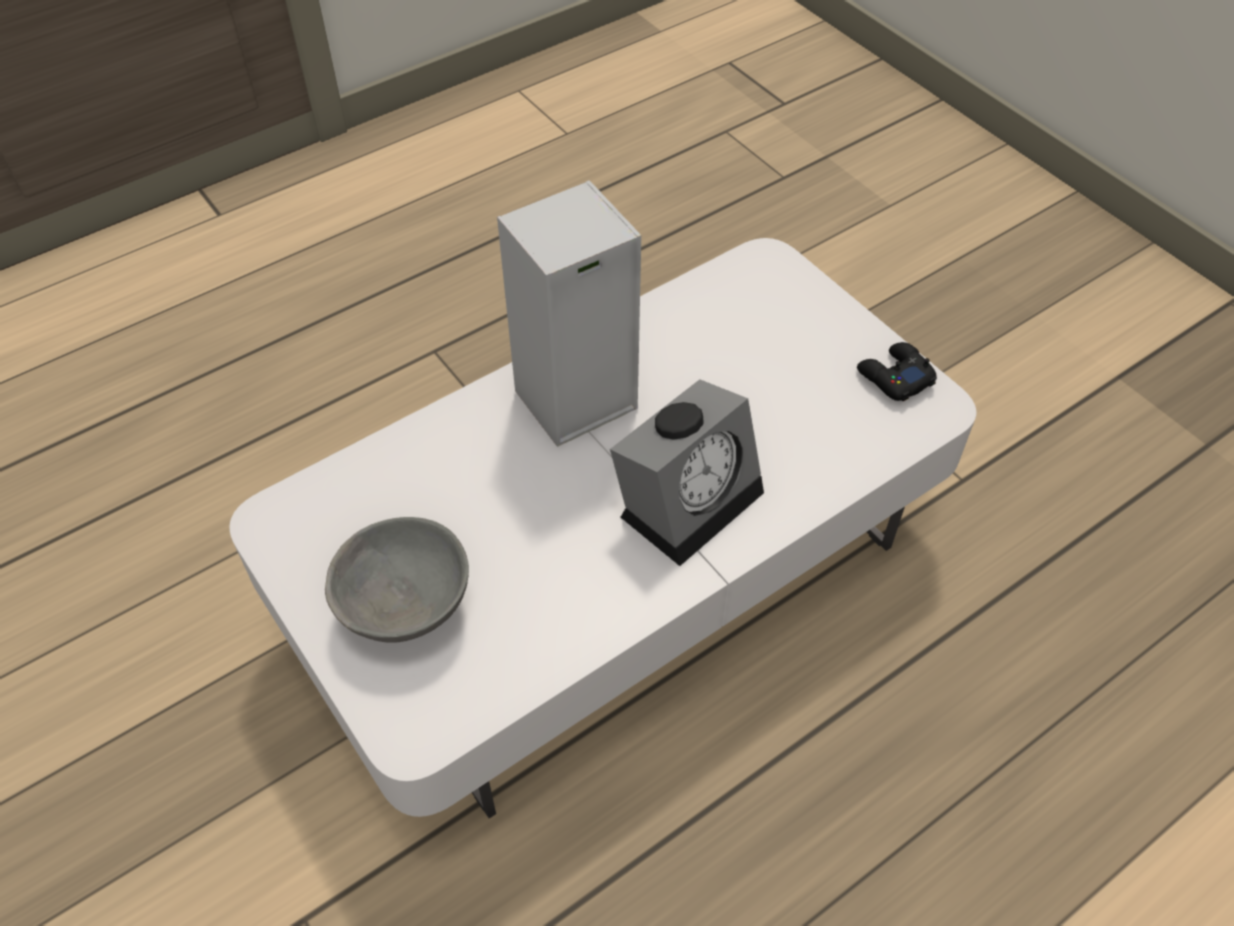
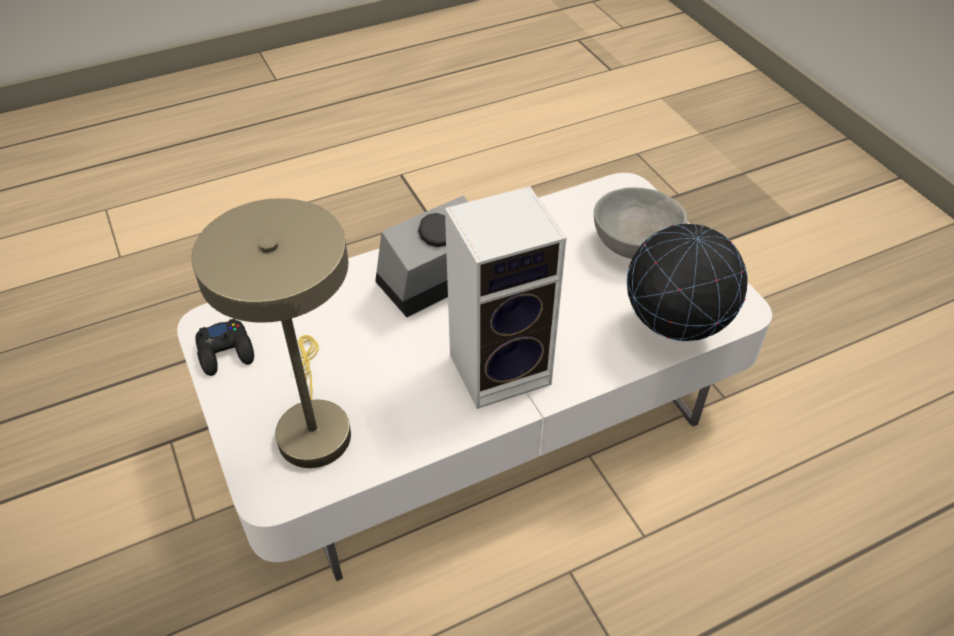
camera: 170 degrees left, 5 degrees down
(365, 474) = (674, 332): none -> globe
(758, 318) = (312, 425): none -> beige table lamp

